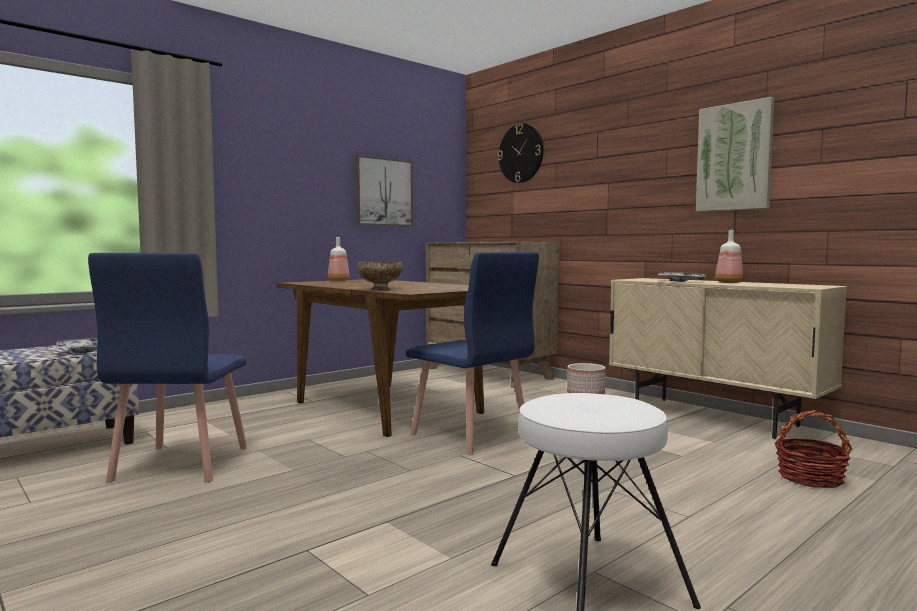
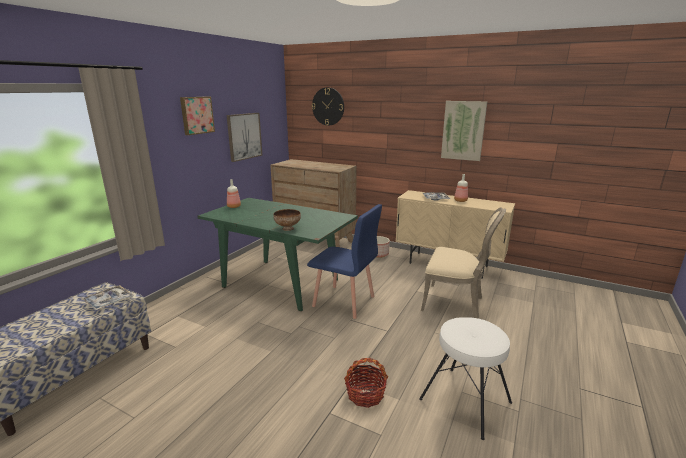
camera: 20 degrees left, 15 degrees up
(180, 464) = (199, 361): blue chair -> none
(304, 146) = (196, 115): none -> picture
(388, 407) = (282, 283): brown dining table -> green dining table
(686, 460) = (455, 303): none -> beige chair
(810, 478) = (509, 306): basket -> basket (365, 394)

